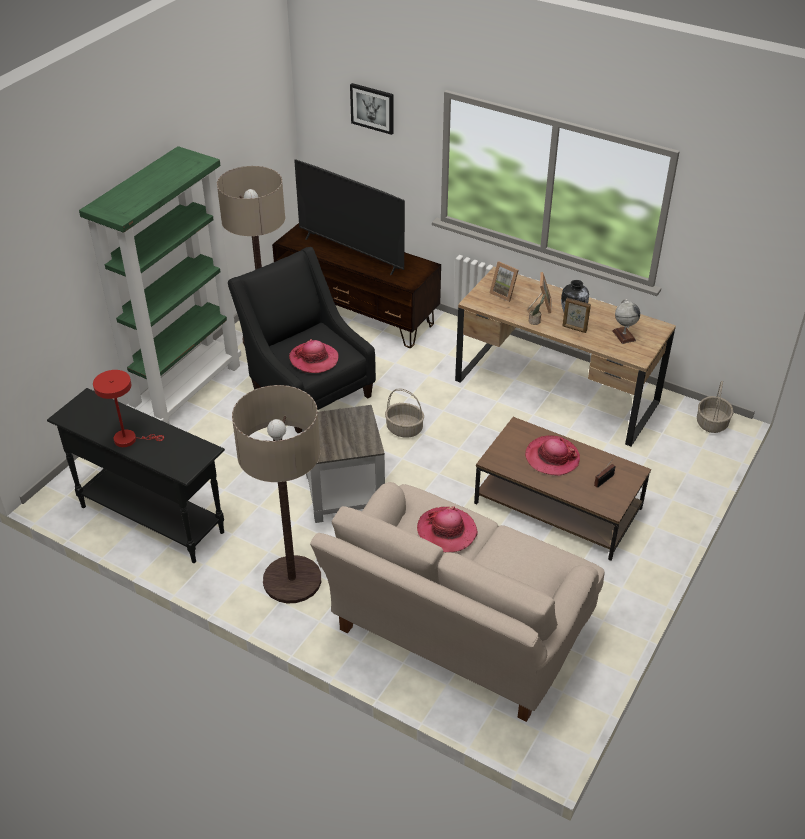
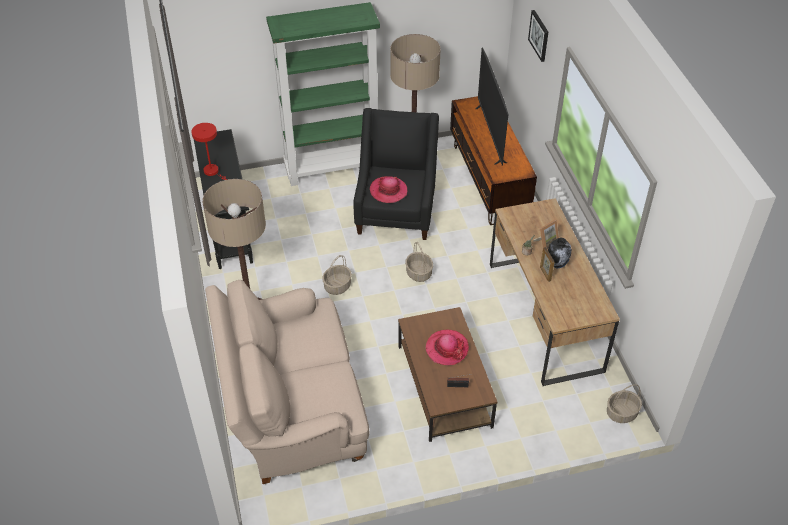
camera: 45 degrees right, 5 degrees up
(343, 492) = (337, 286): grey side table -> basket
(446, 531) = (309, 340): hat -> none
(504, 293) = (535, 220): picture frame -> none
(623, 335) = (571, 300): globe -> none

